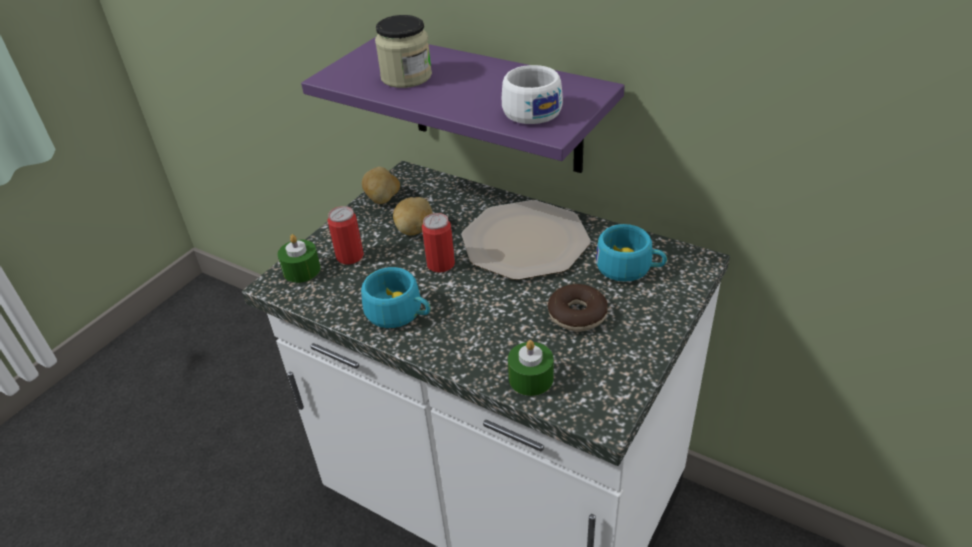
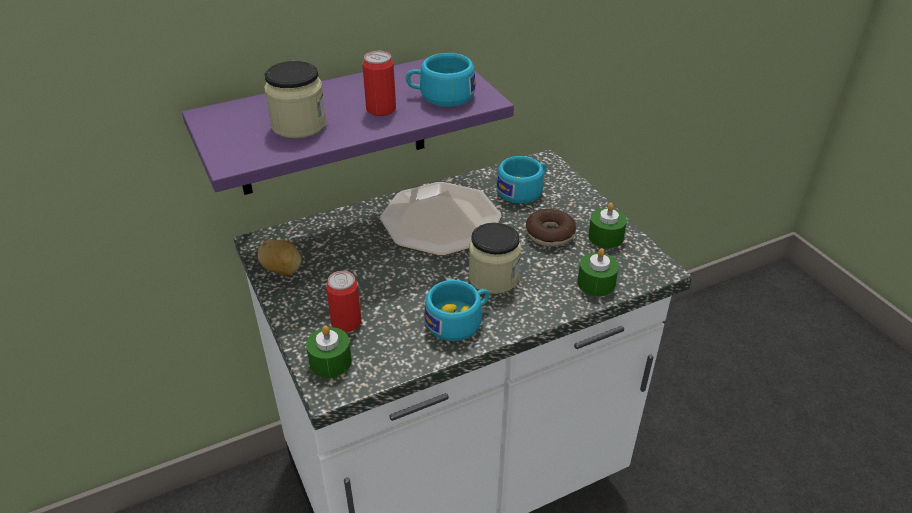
camera: 60 degrees left, 0 degrees up
(416, 231) = (356, 269): potato -> none
(440, 264) = (419, 274): can -> can (381, 109)
(475, 307) = (493, 278): none -> jar
(528, 110) = (440, 96): white cup -> turquoise cup
(615, 355) = (605, 237): none -> green candle

